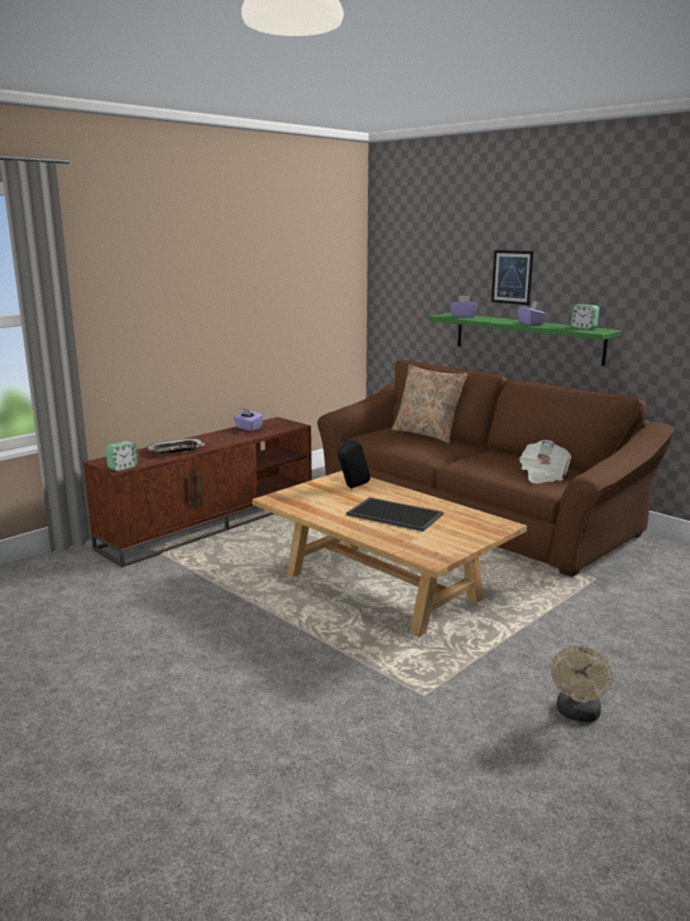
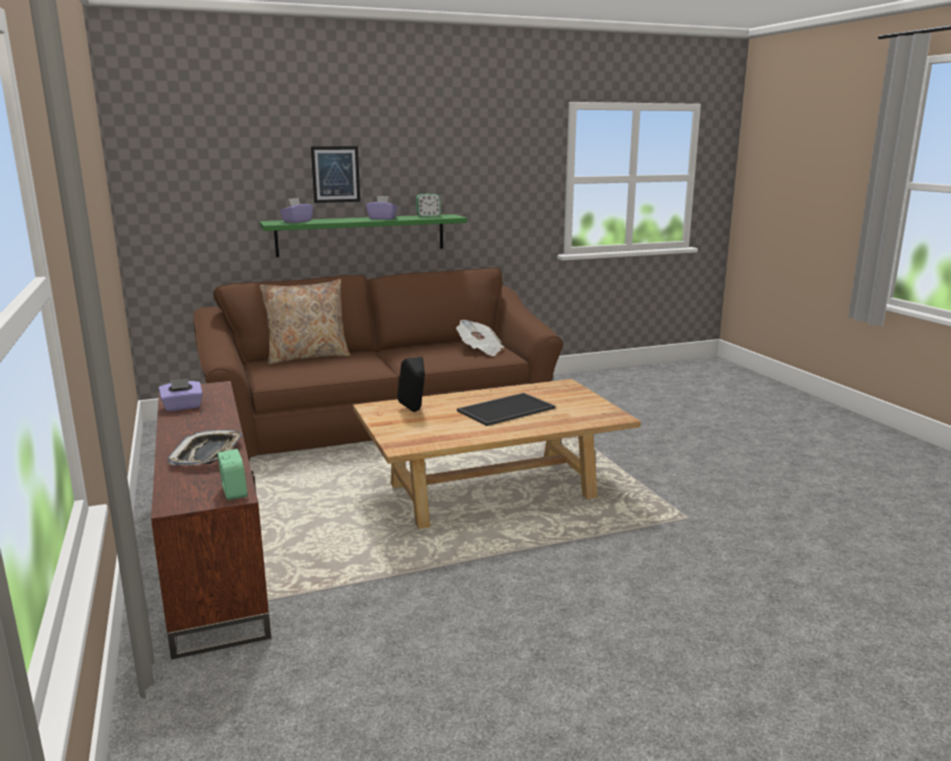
camera: 65 degrees left, 0 degrees up
(577, 714) = (730, 475): beige fan -> none

